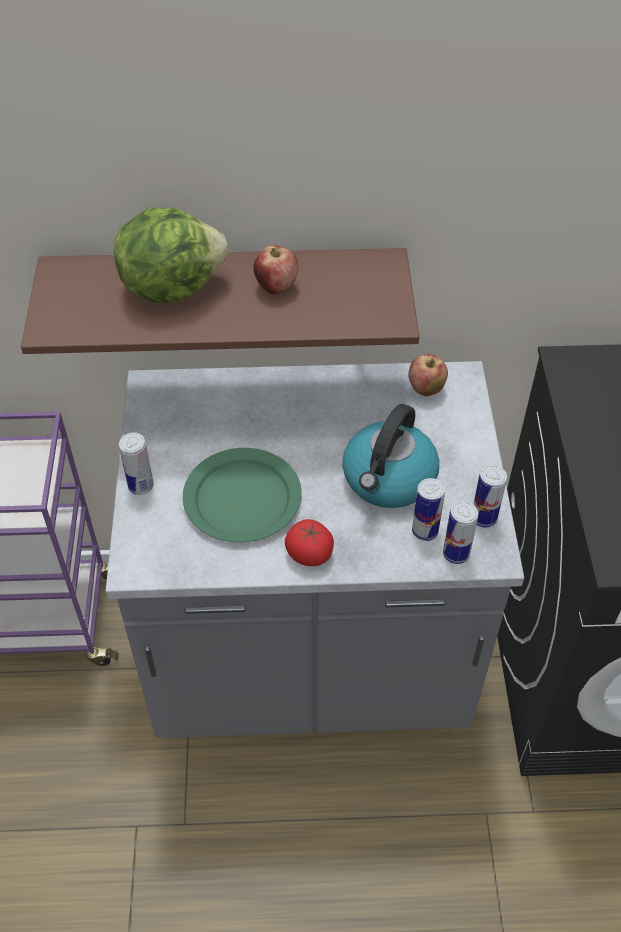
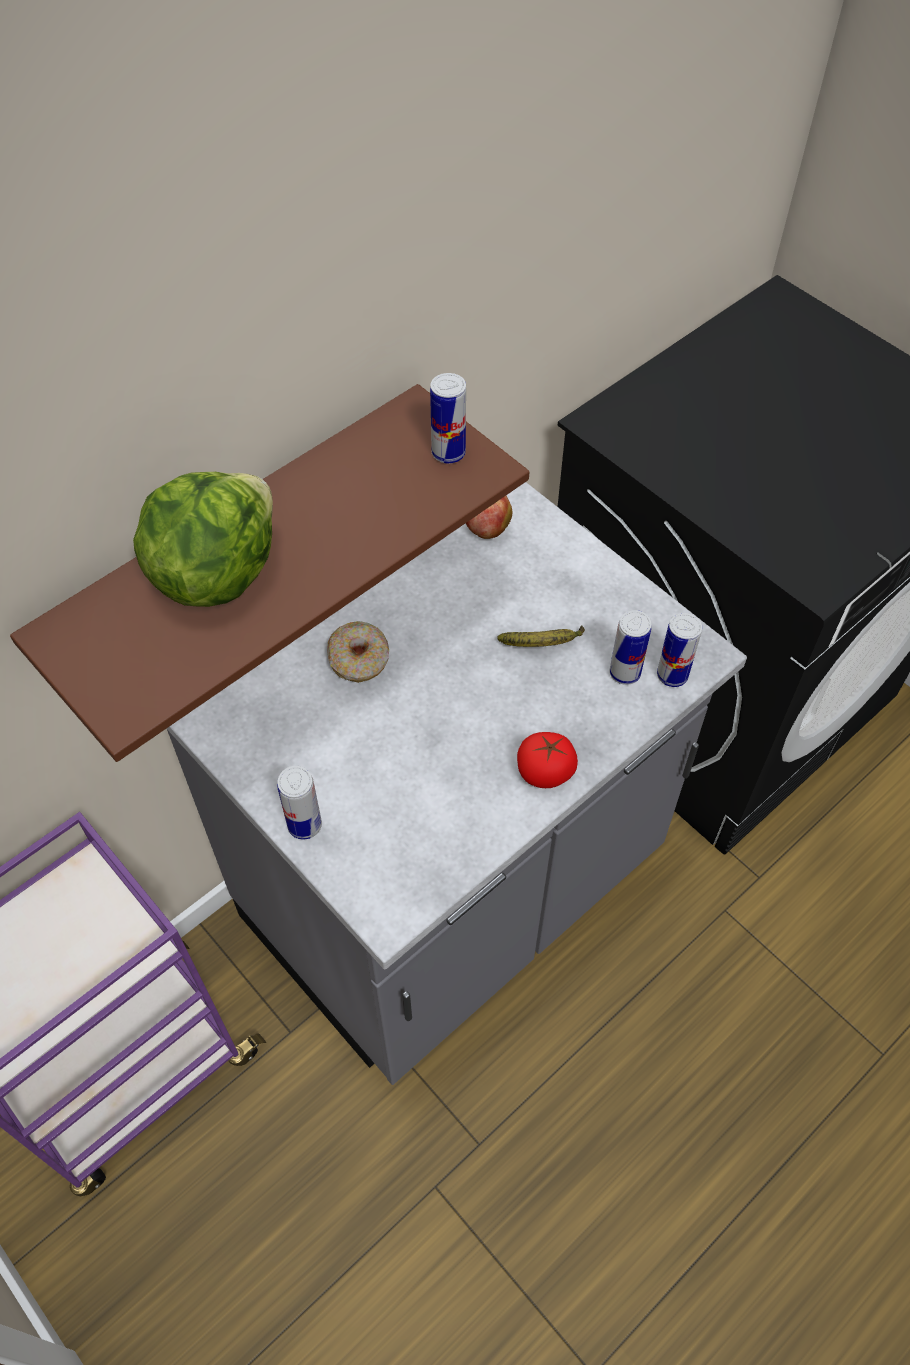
camera: 40 degrees left, 5 degrees up
(243, 499) = (425, 763): green plate -> none
(266, 416) = (359, 659): none -> donut
(276, 287) = (332, 504): apple -> none
(388, 479) = (543, 644): kettle -> banana
(483, 518) = (661, 623): can -> can (448, 453)

